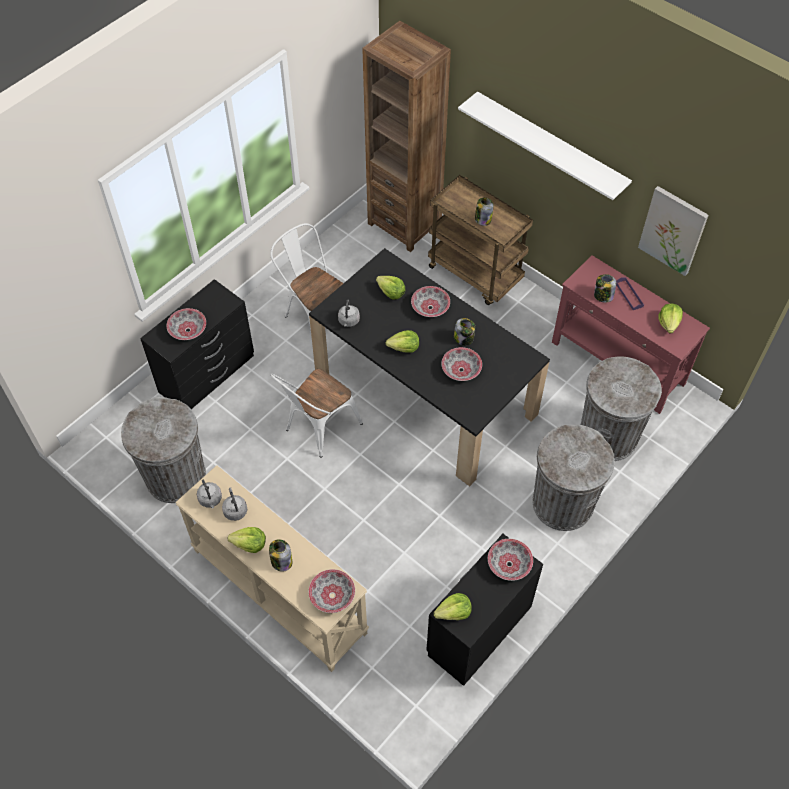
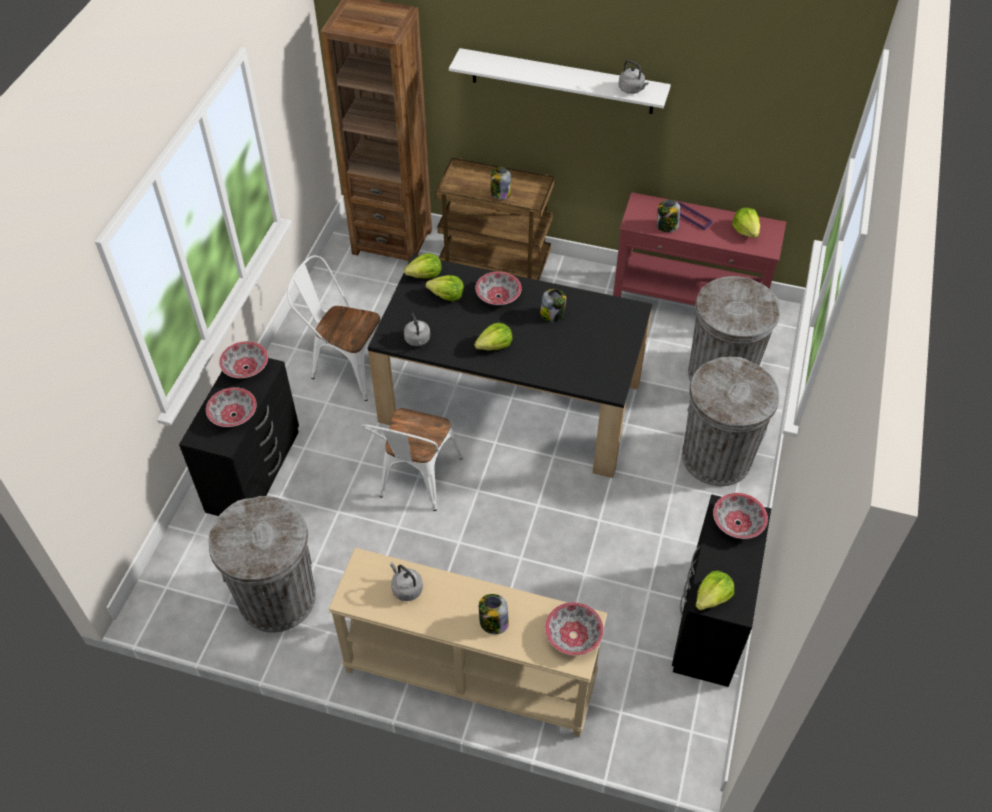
camera: 25 degrees left, 5 degrees down
(210, 500) = (370, 589): grey kettle -> grey kettle (632, 89)
(250, 544) = (445, 619): lettuce -> lettuce (425, 275)
(461, 369) = (568, 346): bowl -> bowl (246, 367)
(673, 230) = (728, 125): picture -> none

